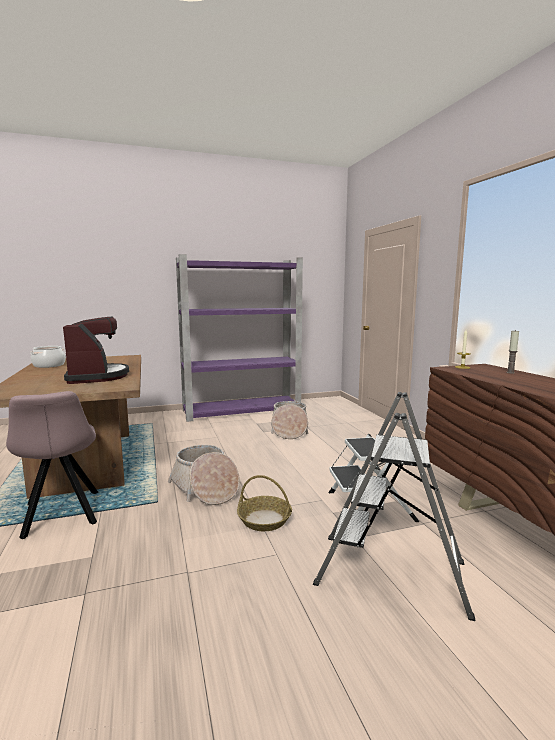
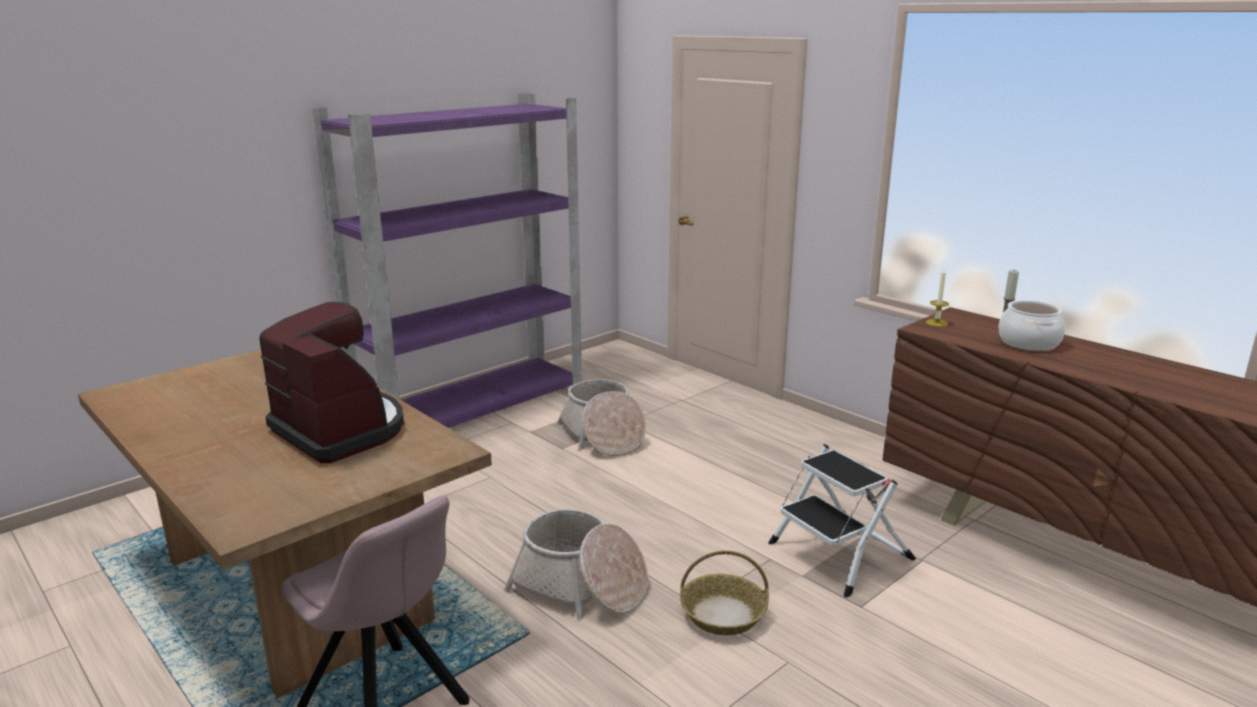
camera: 25 degrees left, 10 degrees up
(49, 365) = (159, 412): cooking pot -> cooking pot (1028, 342)
(393, 572) = (941, 640): grey step ladder -> none

